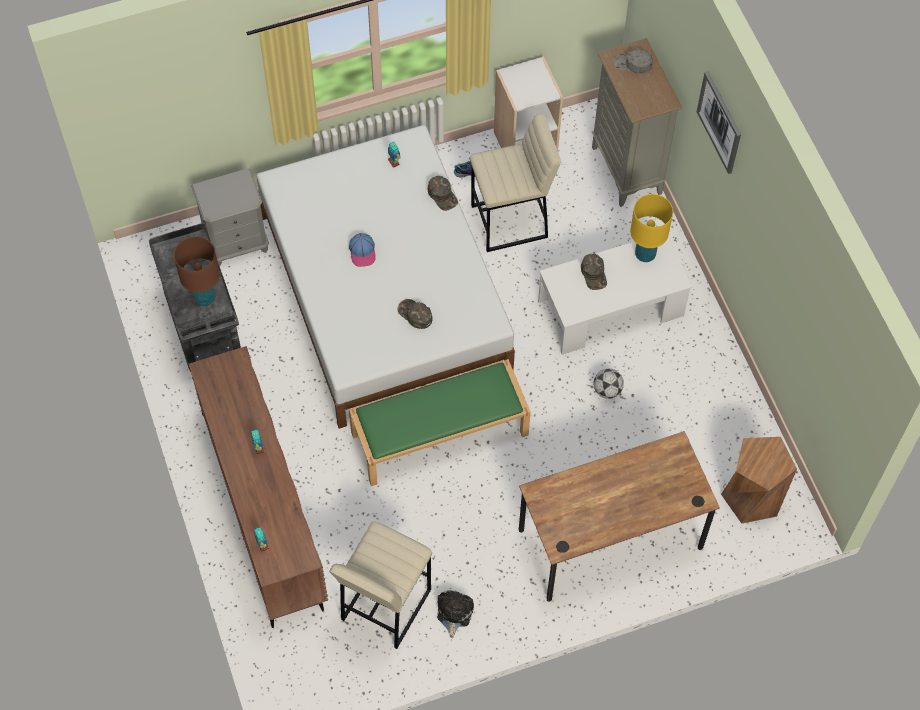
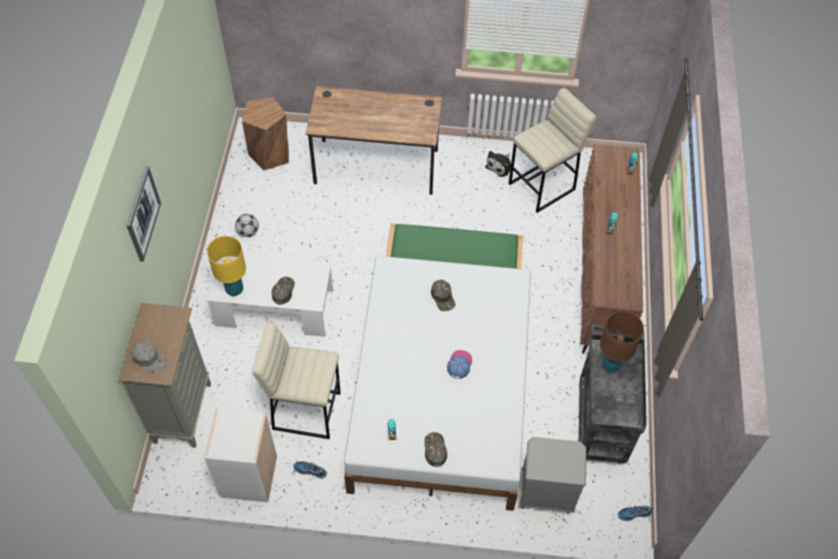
camera: 155 degrees left, 5 degrees down
(142, 259) = (634, 514): none -> shoe
(442, 195) = (367, 385): green cap -> green cap (435, 450)
(607, 390) = (317, 253): football -> football (248, 232)

